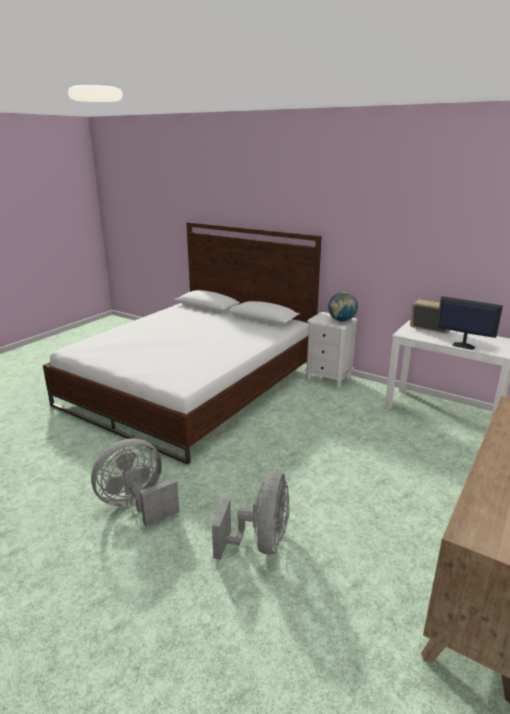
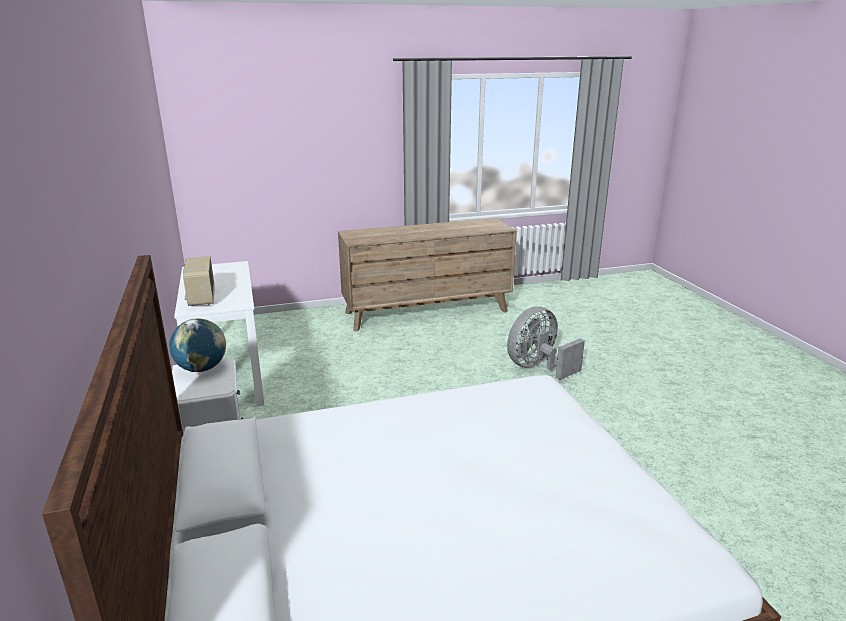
camera: 140 degrees left, 0 degrees up
(137, 505) = (625, 428): grey fan -> none
(462, 346) = (239, 278): monitor -> none

